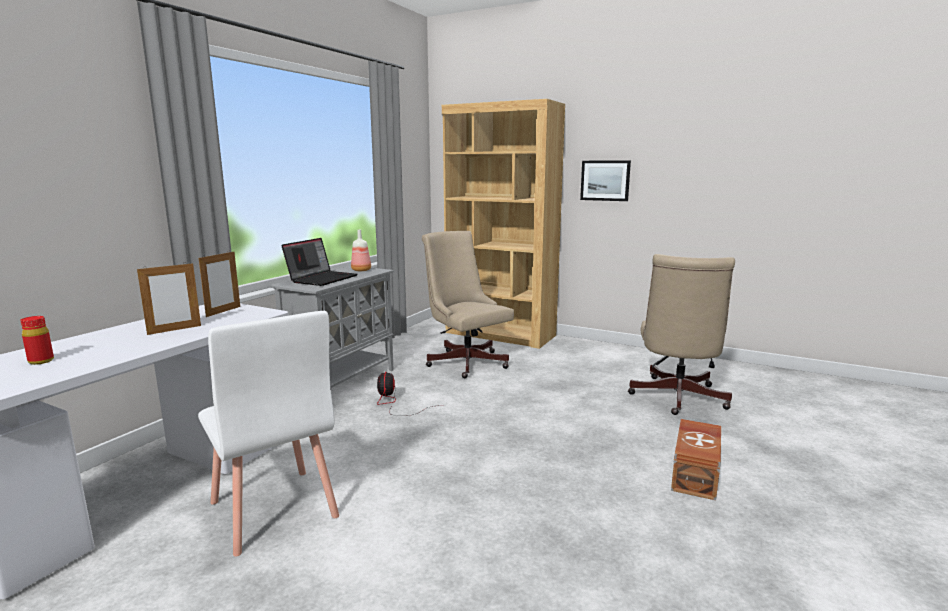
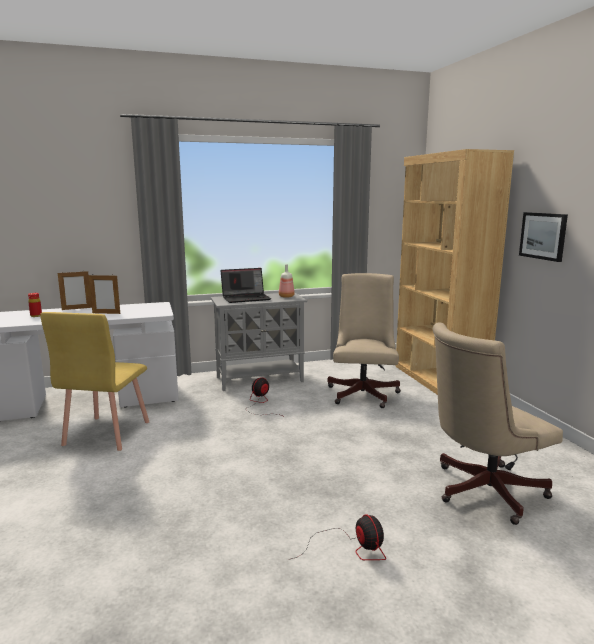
camera: 45 degrees right, 0 degrees up
(223, 311) = (149, 308): picture frame -> picture frame (77, 308)
(273, 510) = (106, 433): white chair -> yellow chair
(696, 474) = (351, 548): brown storage box -> fan

